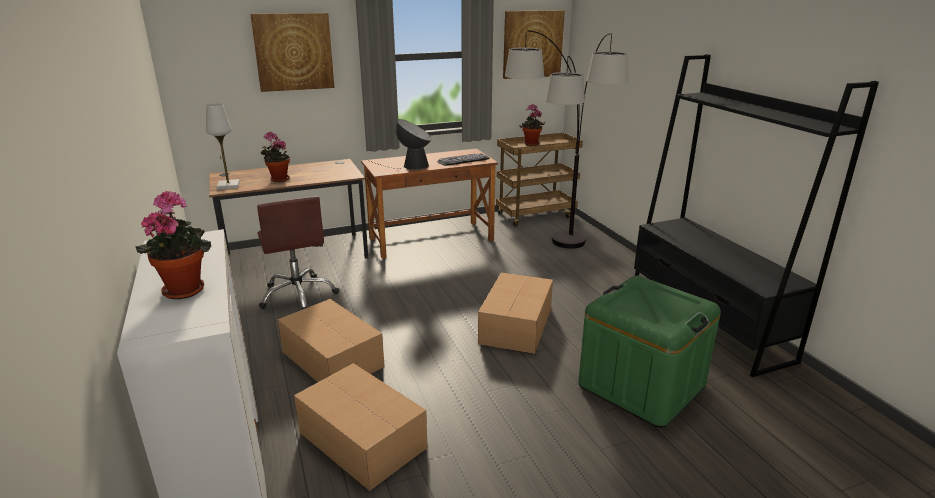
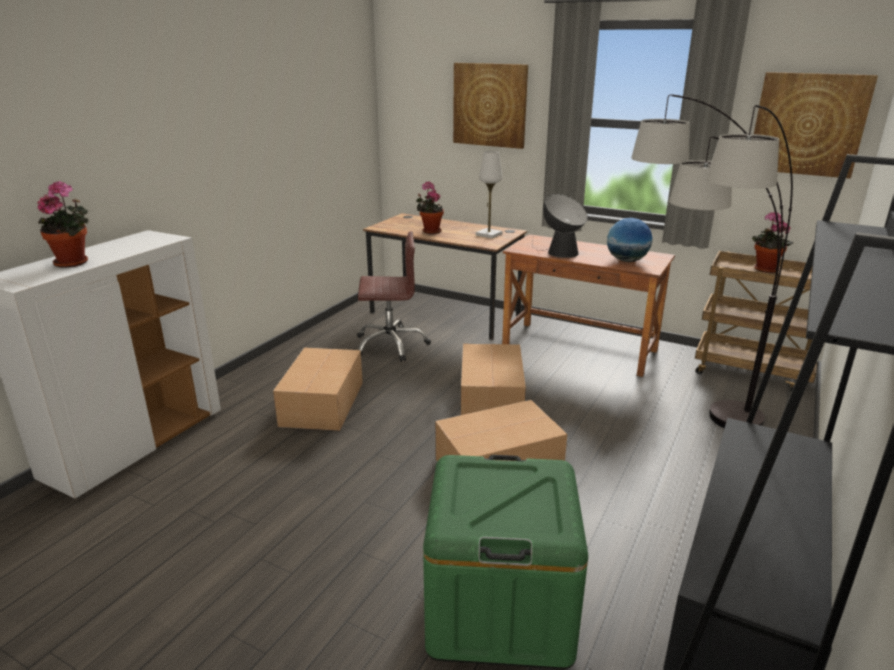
camera: 50 degrees right, 0 degrees up
(228, 186) = (389, 226): white table lamp -> white table lamp (488, 234)
(298, 295) = (390, 345): brown office chair -> brown office chair turned 120 degrees counterclockwise
(362, 439) = (234, 469): cardboard box -> cardboard box (491, 397)
(462, 159) = (626, 261): keyboard -> globe

